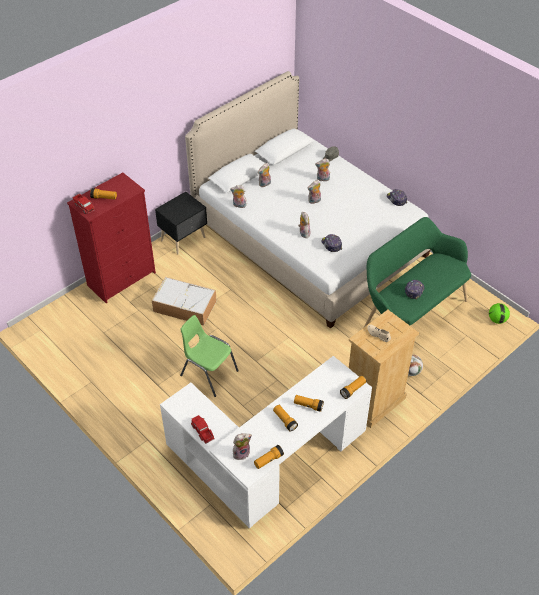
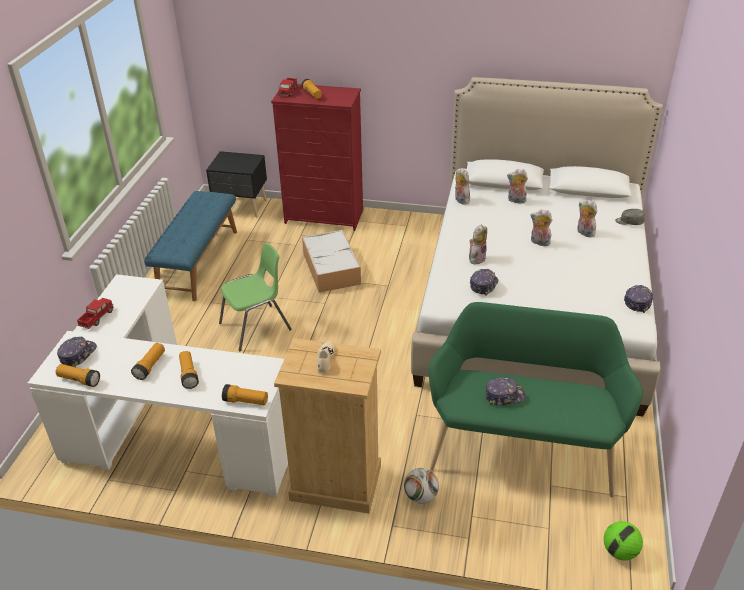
camera: 55 degrees right, 10 degrees down
(102, 371) = (198, 262): none -> blue bench
(184, 239) = (420, 225): black nightstand -> black nightstand (242, 207)
(208, 373) = (256, 327): green chair -> green chair turned 60 degrees clockwise
(241, 452) = (78, 355): plush toy -> cap

